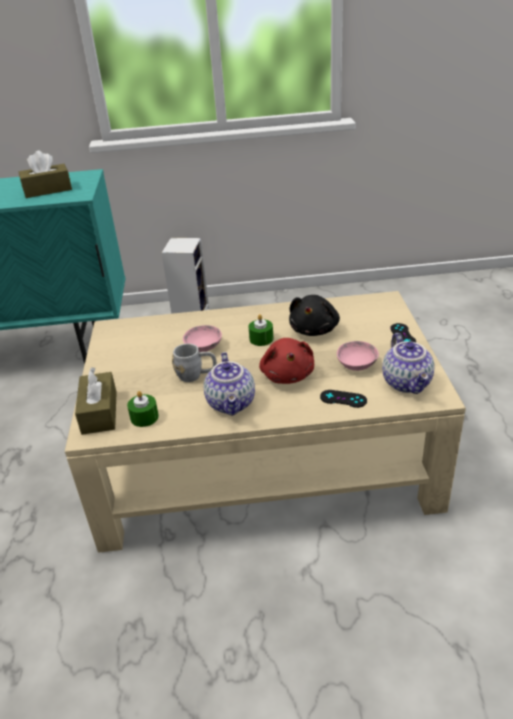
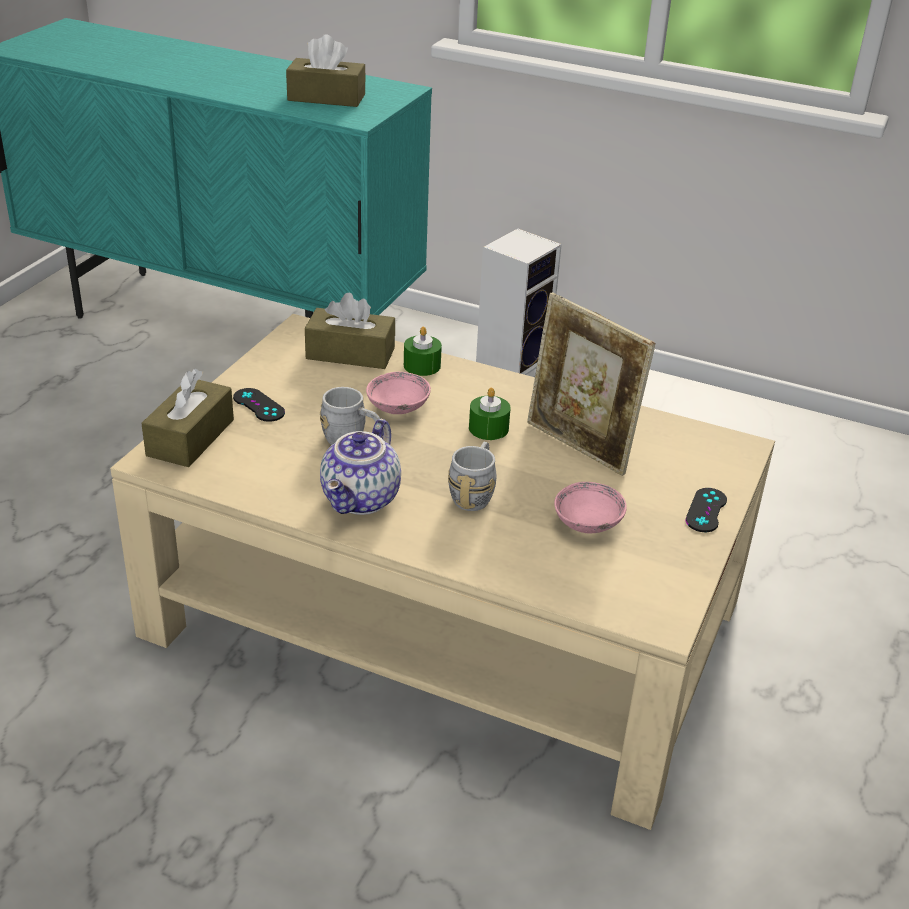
camera: 25 degrees right, 0 degrees up
(144, 417) = (237, 468): green candle -> green candle (422, 365)
(149, 330) = (350, 353): none -> brown tissue box
(287, 374) = (474, 494): red plush toy -> grey mug
(314, 329) = (579, 446): black plush toy -> picture frame
(343, 399) = (518, 561): black game controller -> black game controller (259, 405)
(408, 383) = (636, 582): teapot -> none

